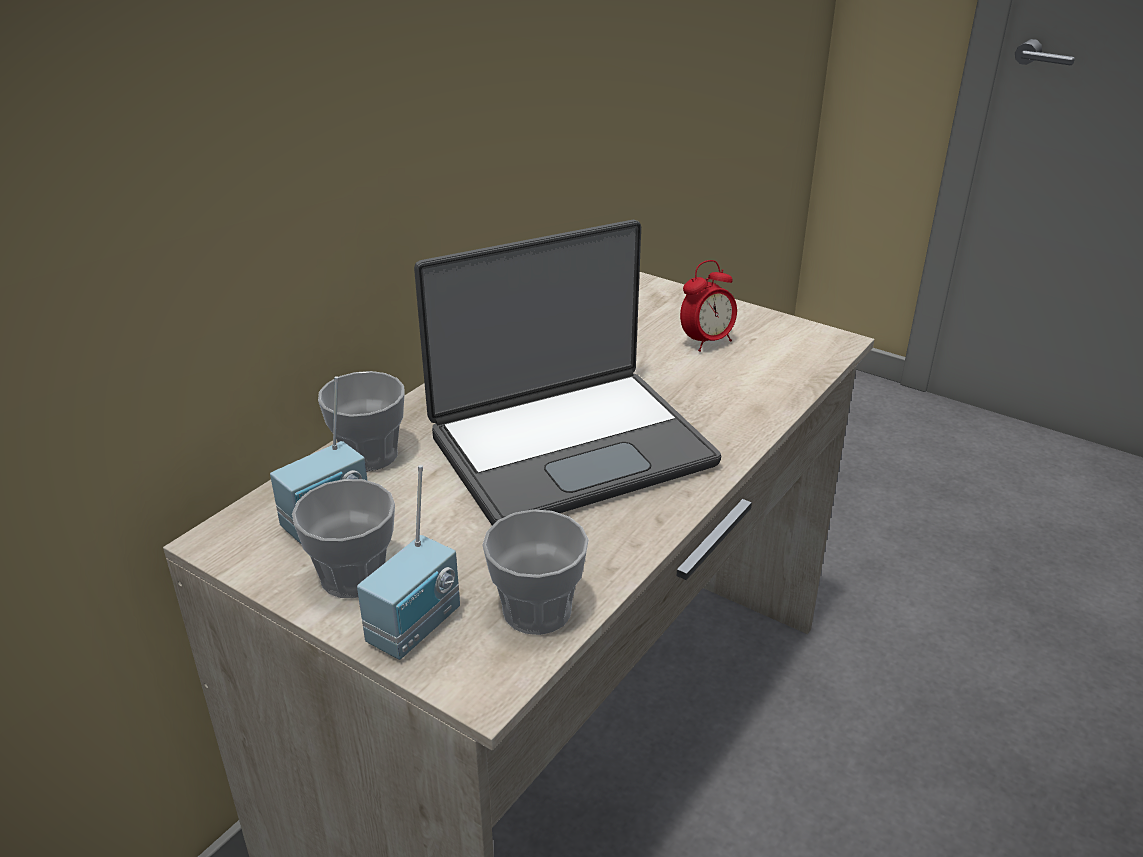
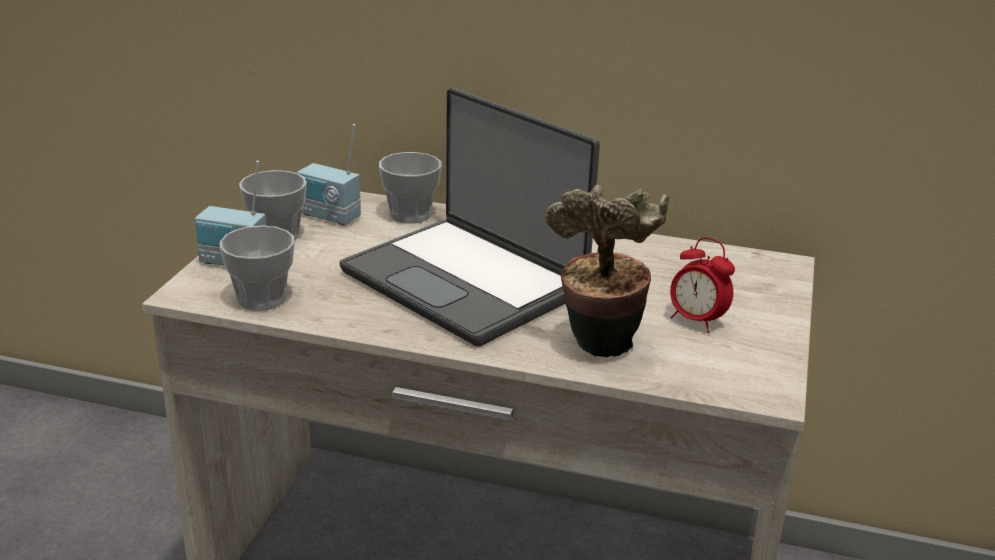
camera: 70 degrees right, 5 degrees down
(741, 400) = (598, 349): none -> potted plant

